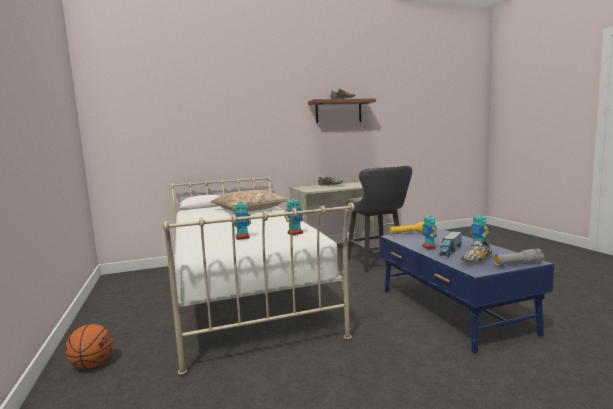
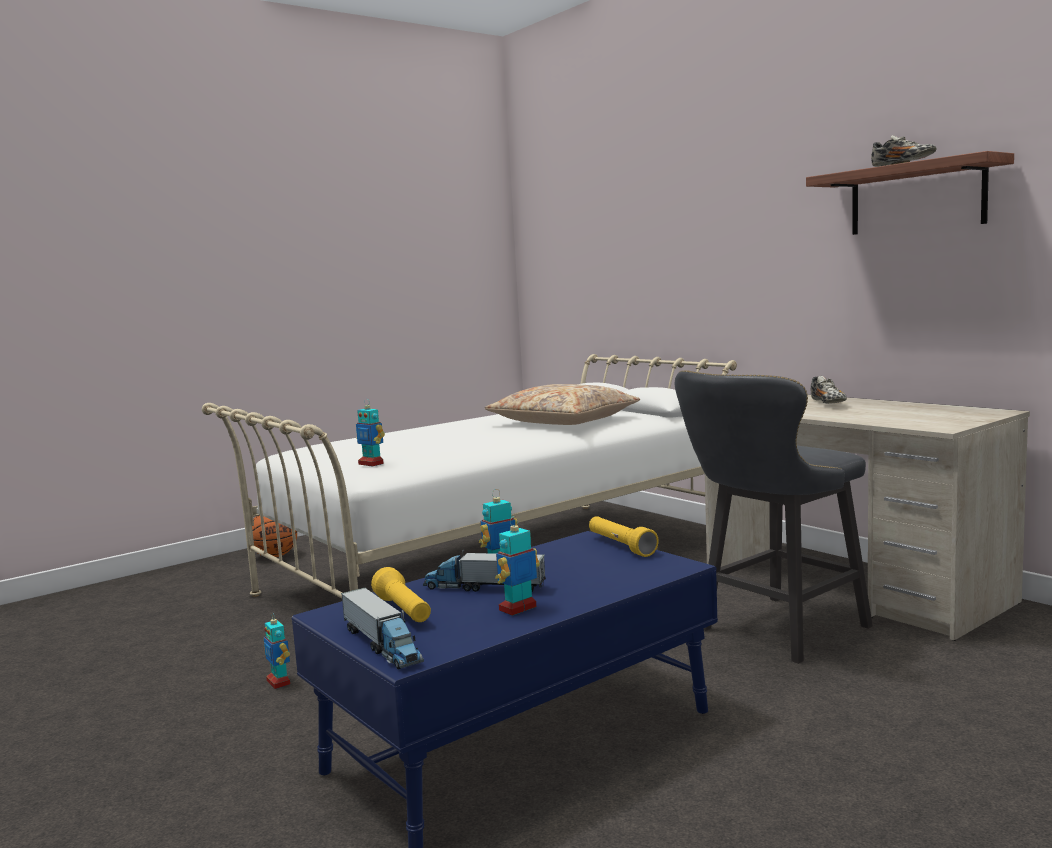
camera: 70 degrees right, 0 degrees up
(242, 238) = (343, 451): toy robot -> toy robot (279, 682)
(476, 260) = (403, 611): shoe -> yellow flashlight
(517, 264) = (382, 645): grey flashlight -> toy truck

